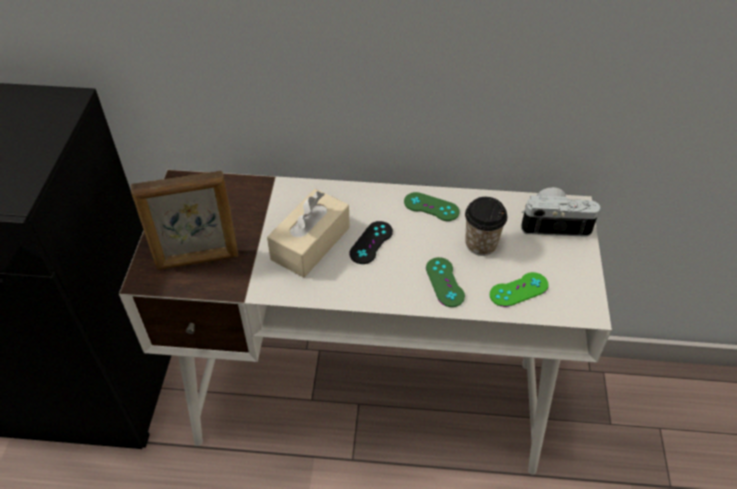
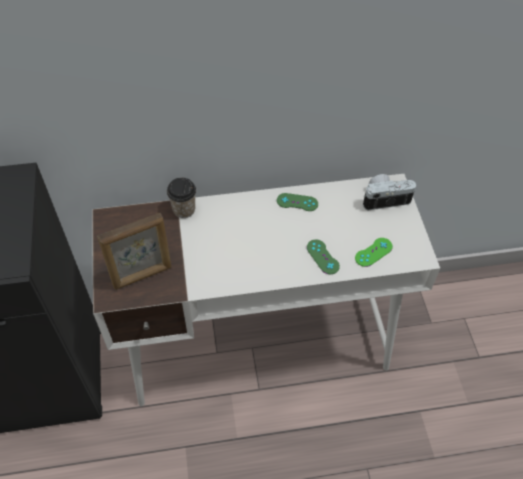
camera: 15 degrees left, 5 degrees up
(310, 243) = (220, 247): beige tissue box -> none
(371, 242) = (263, 238): black game controller -> none
(481, 244) = (339, 224): cup -> cup (184, 210)

